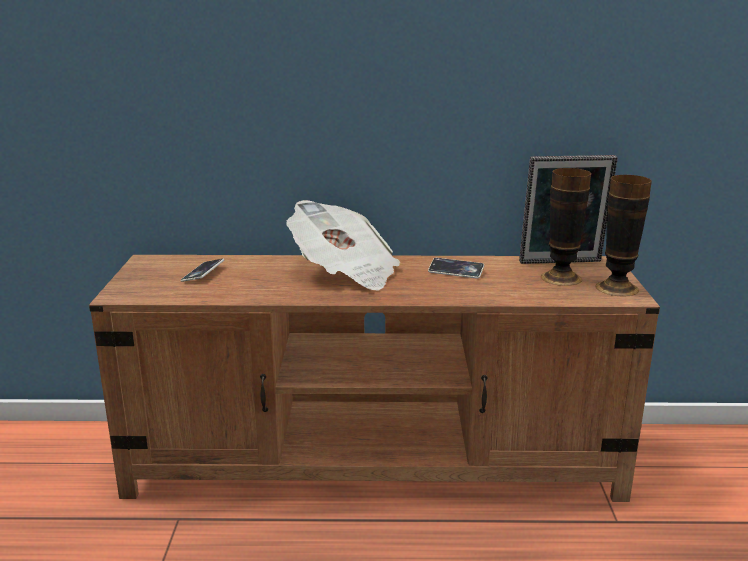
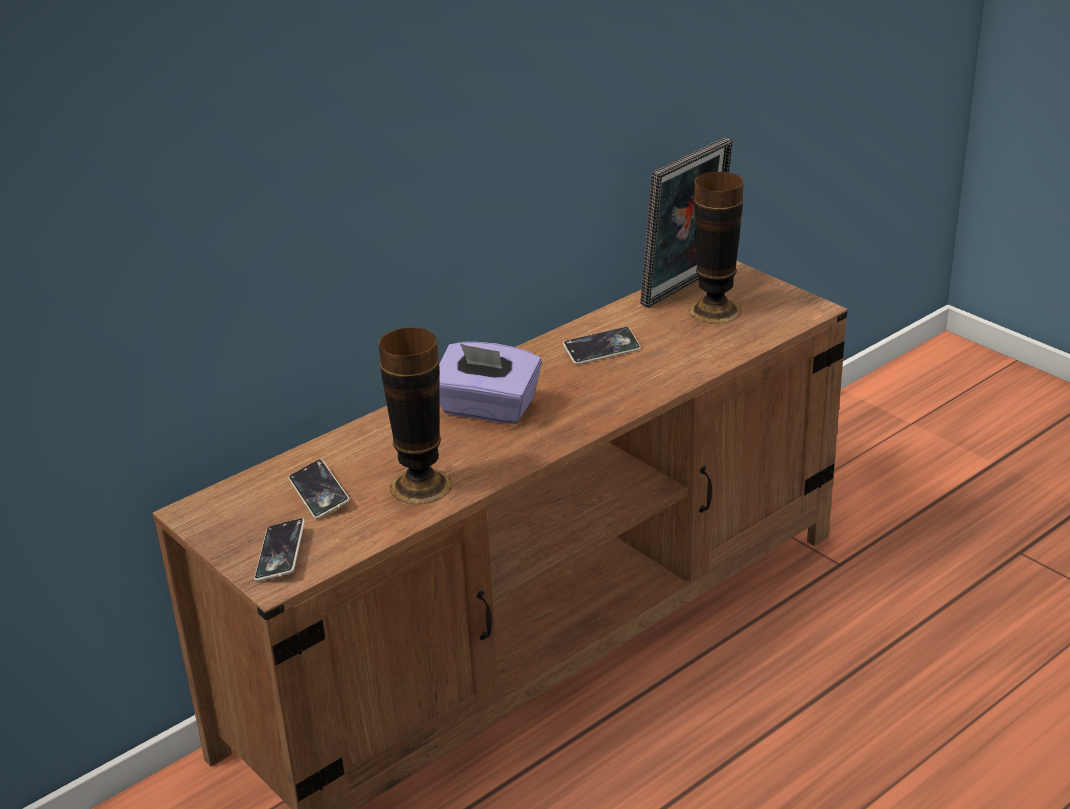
camera: 40 degrees left, 10 degrees up
(139, 287) = (280, 554): none -> phone
(345, 272) = (487, 409): newspaper -> purple tissue box
(617, 288) = (782, 301): vase -> vase (421, 486)

